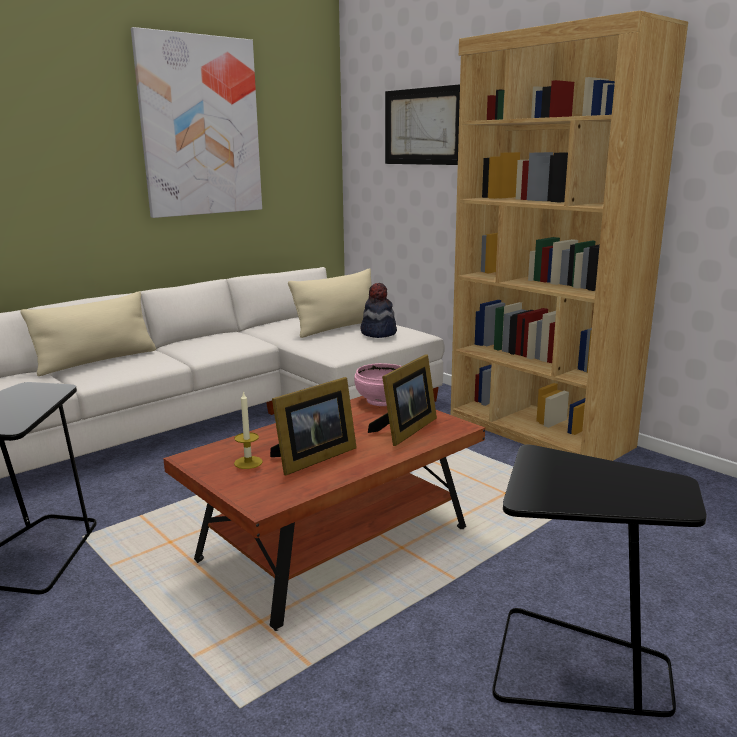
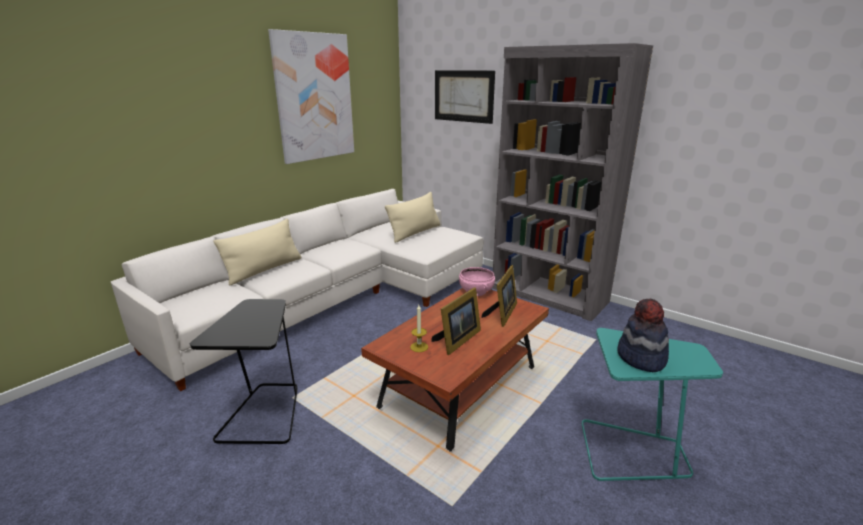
camera: 10 degrees left, 5 degrees up
(378, 333) = (443, 236): hat -> hat (640, 358)
(538, 432) = (548, 295): brown bookcase -> grey bookcase
(578, 667) = (632, 453): black side table -> turquoise side table

